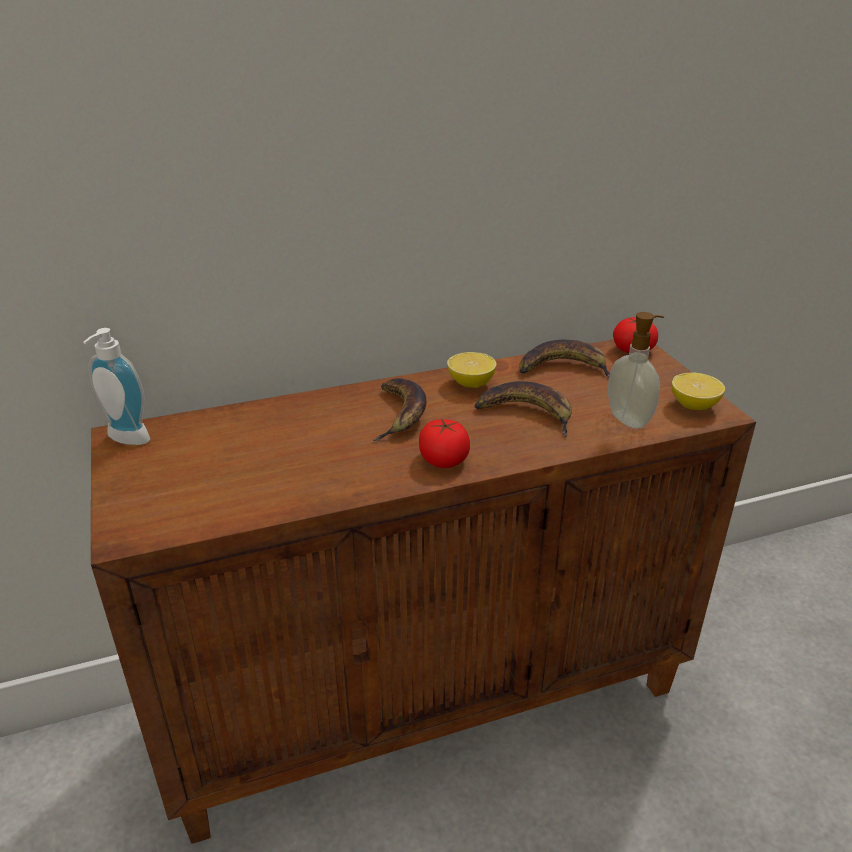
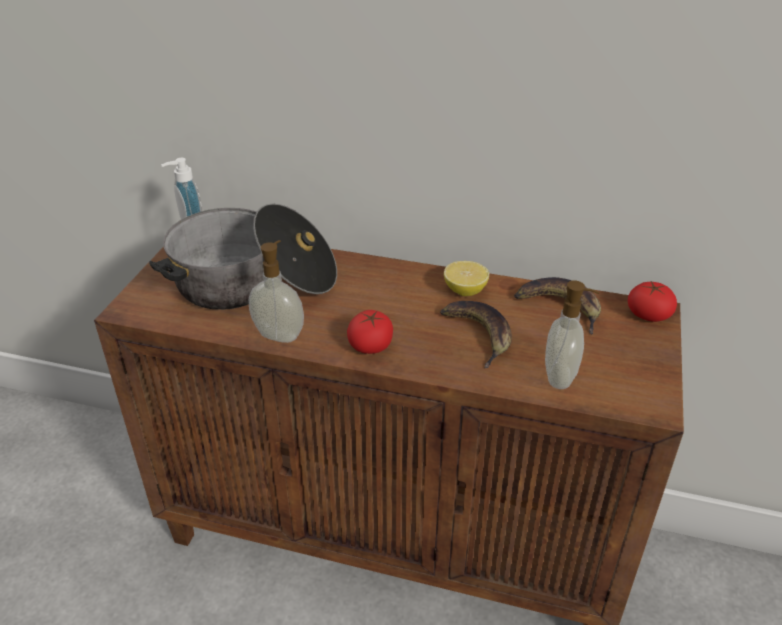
camera: 35 degrees right, 5 degrees up
(252, 452) = (254, 283): none -> cooking pot
(341, 487) = (280, 334): none -> soap dispenser
(400, 414) = (381, 295): banana -> none
(693, 406) = (638, 390): lemon -> none

